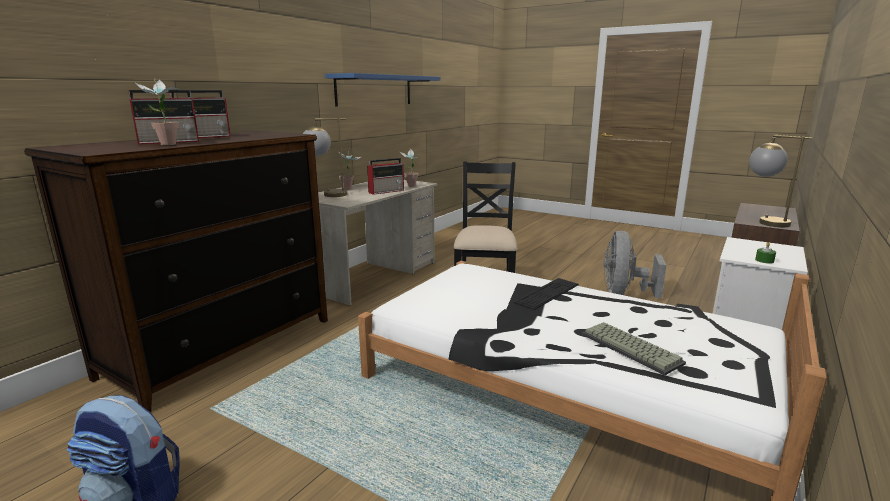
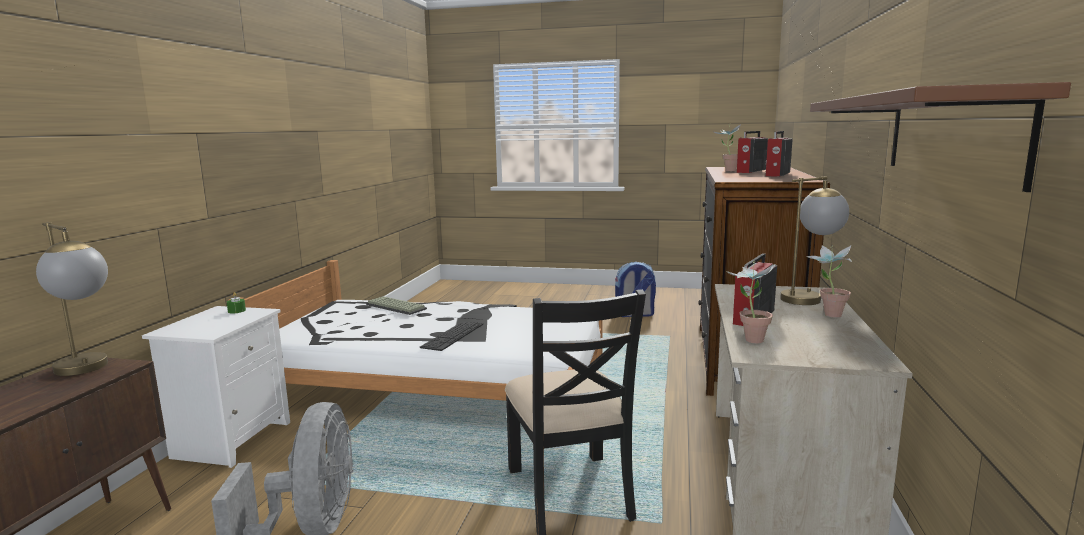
camera: 160 degrees right, 5 degrees down
(375, 90) = (950, 135): blue shelf -> brown shelf

